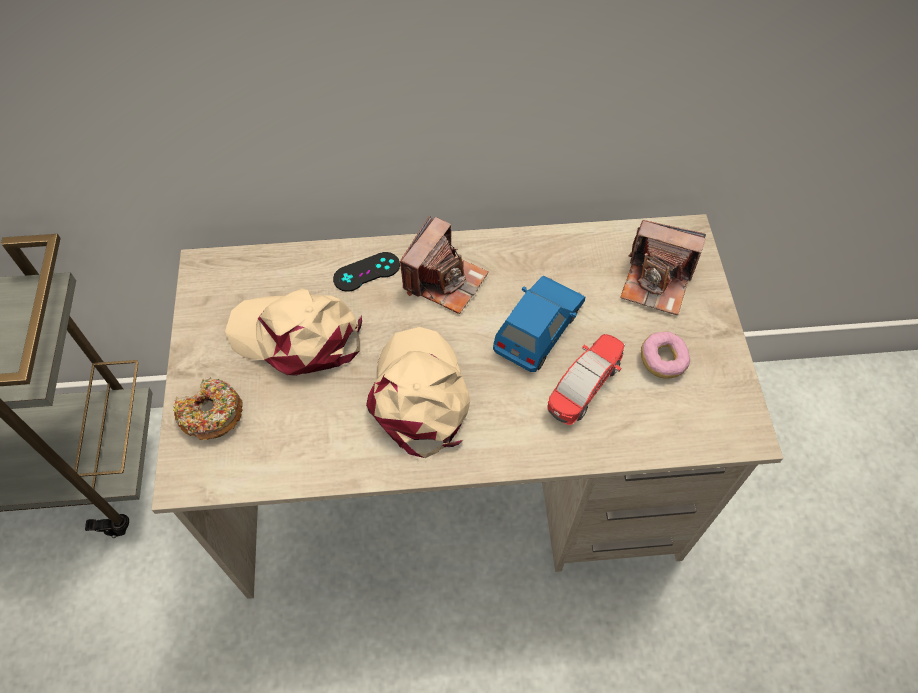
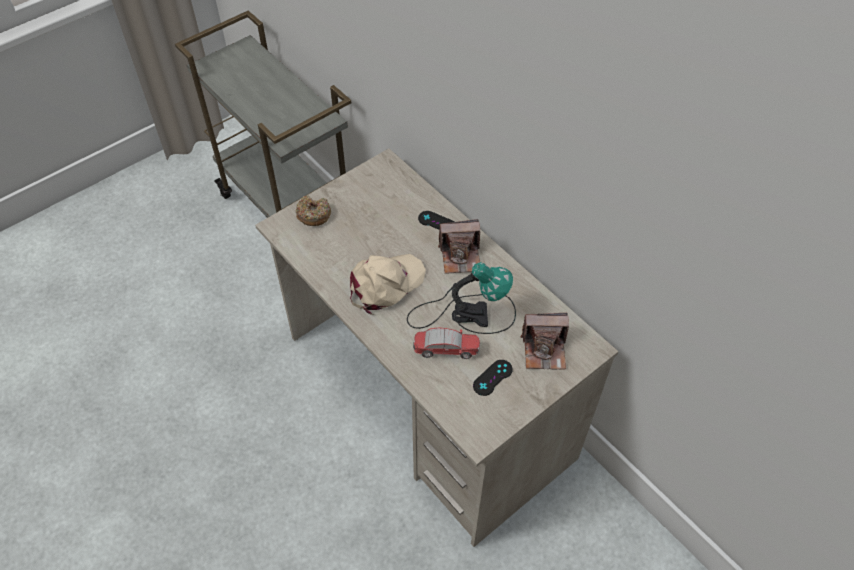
camera: 55 degrees right, 5 degrees down
(297, 336) = (378, 219): beige cap -> none
(538, 329) = (465, 312): blue toy car -> table lamp
(657, 282) = (544, 350): camera -> camera turned 75 degrees counterclockwise
(662, 361) = (492, 377): donut -> black game controller

